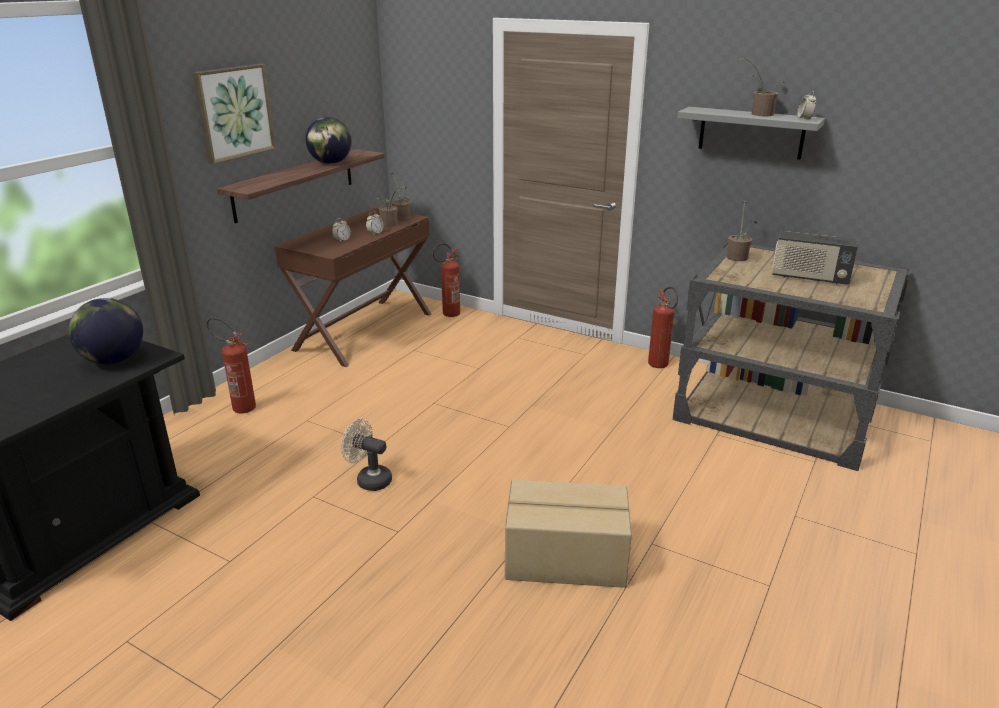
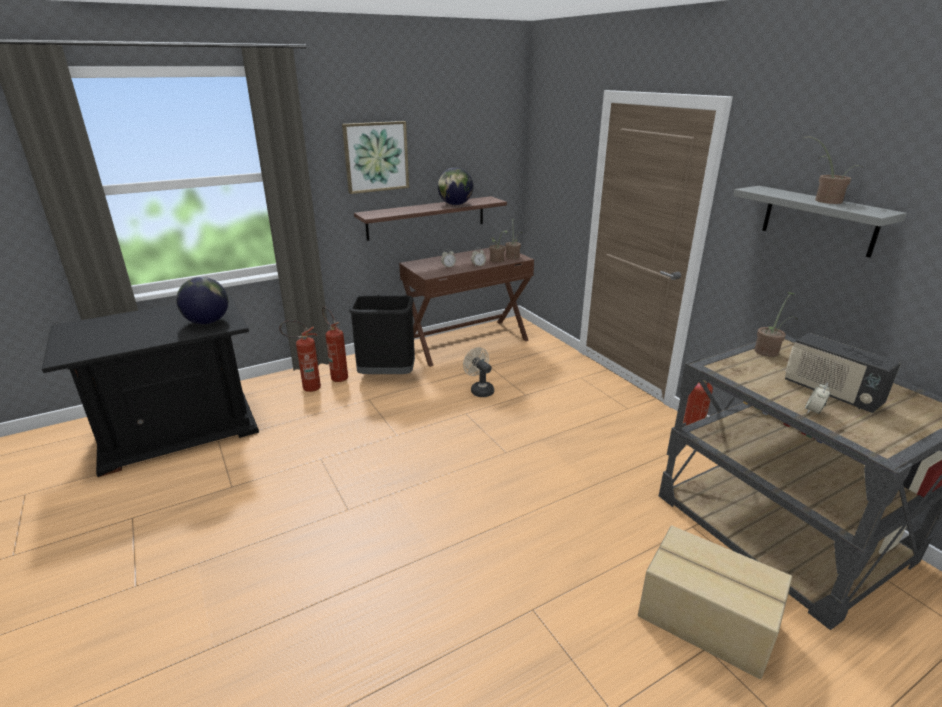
camera: 30 degrees right, 0 degrees up
(303, 390) = (386, 375): none -> black trash can
(369, 479) = (366, 459): beige fan -> beige fan (479, 390)
(448, 315) = (540, 344): fire extinguisher -> fire extinguisher (307, 388)
(566, 558) = (447, 589): cardboard box -> cardboard box (706, 620)
(804, 119) = (872, 211): alarm clock -> alarm clock (813, 411)

